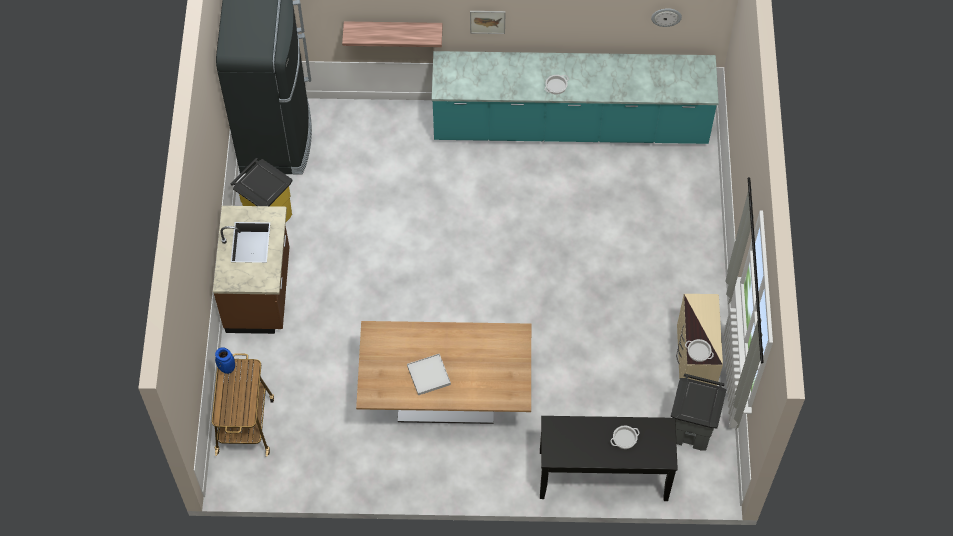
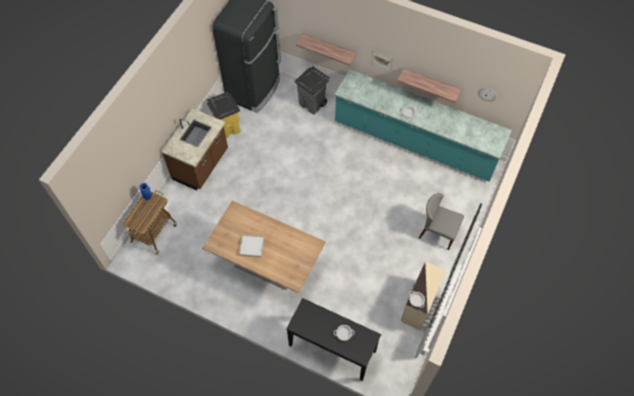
camera: 25 degrees right, 0 degrees up
(574, 28) = (431, 83): none -> shelf
(670, 249) = (437, 233): none -> grey chair
(692, 430) = (398, 344): grey trash can -> grey trash can (313, 104)

